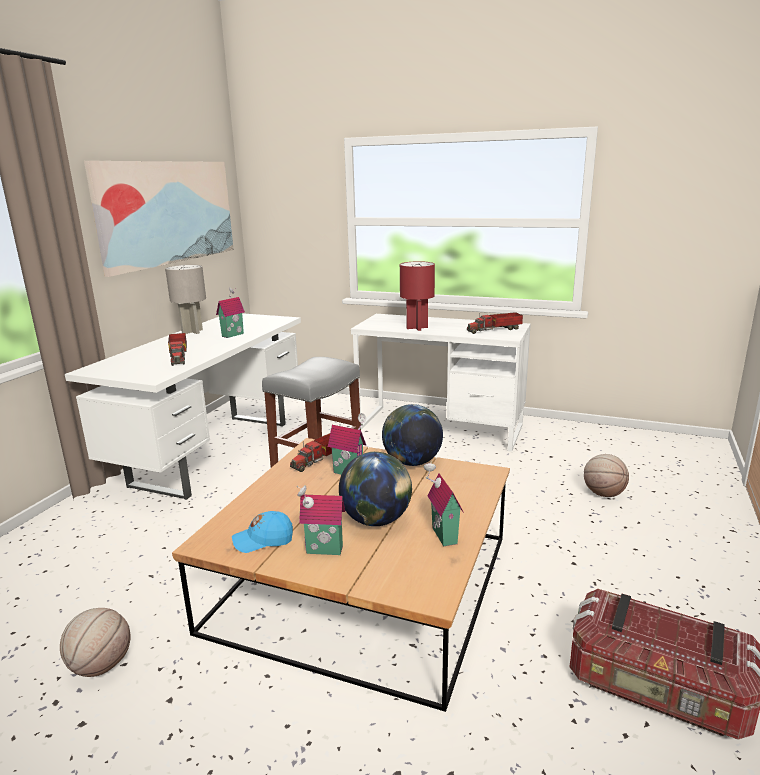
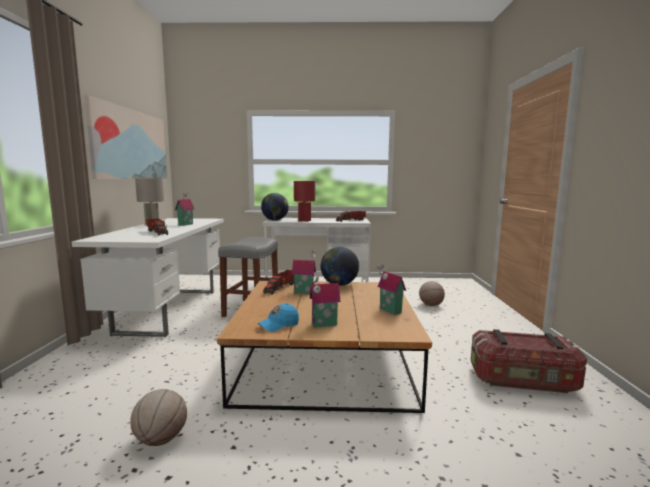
camera: 20 degrees left, 10 degrees down
(376, 521) = (343, 309): globe -> globe (275, 220)

